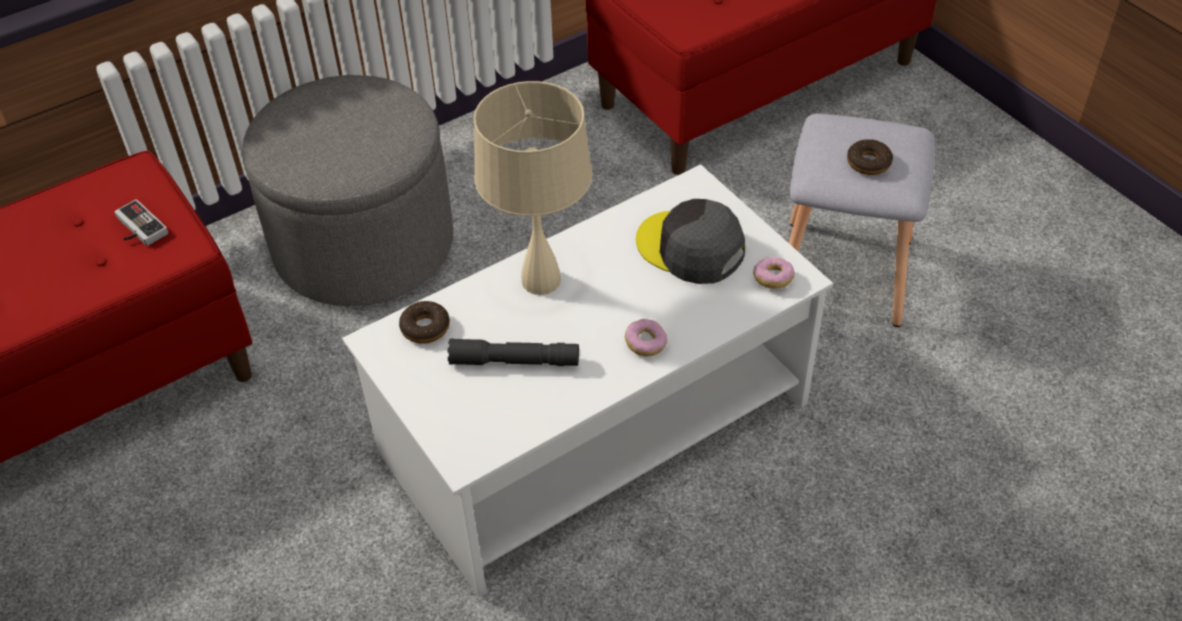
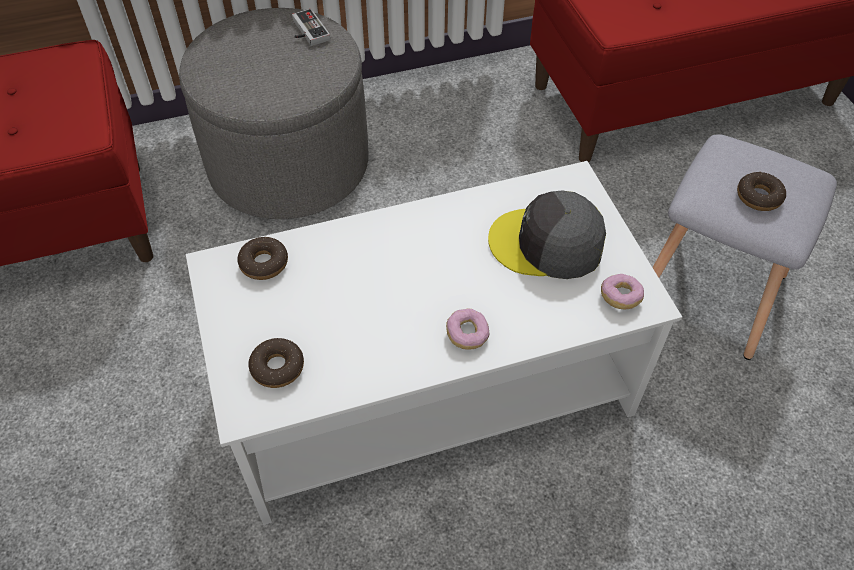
camera: 15 degrees right, 5 degrees up
(137, 228) = (53, 108): game controller -> game controller (306, 31)
(479, 415) = (277, 367): none -> donut
(514, 361) = (333, 319): grey flashlight -> none
(540, 280) = (389, 242): beige table lamp -> none
(690, 248) = (547, 244): grey cap -> grey cap turned 45 degrees counterclockwise

